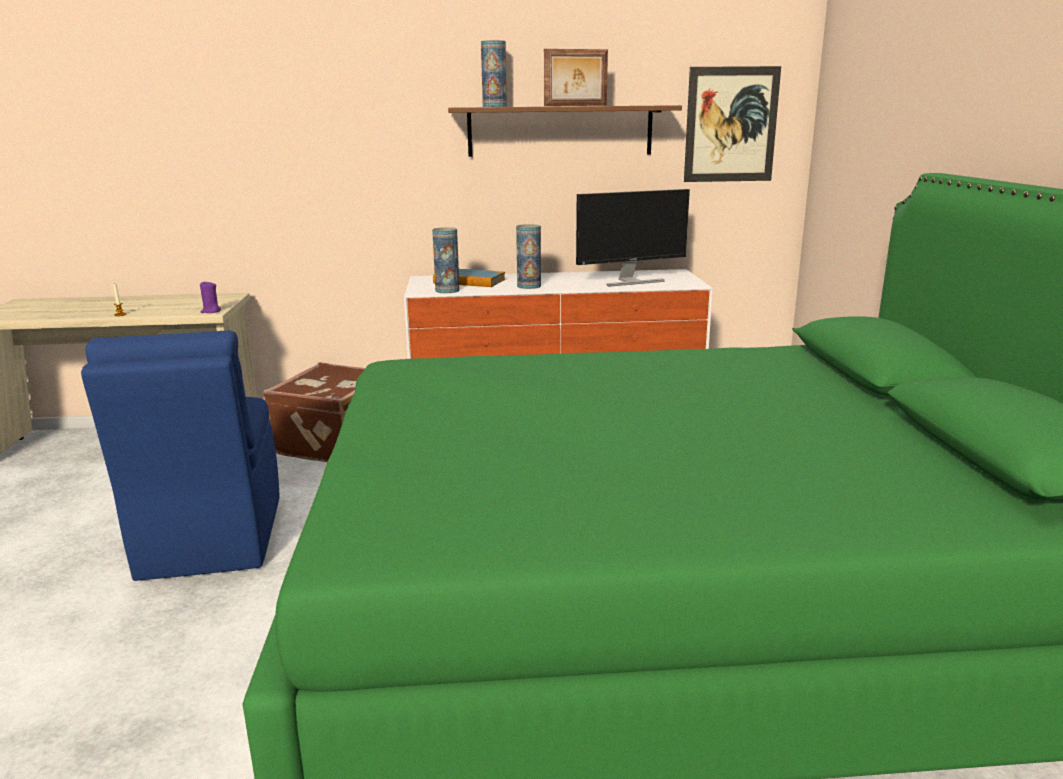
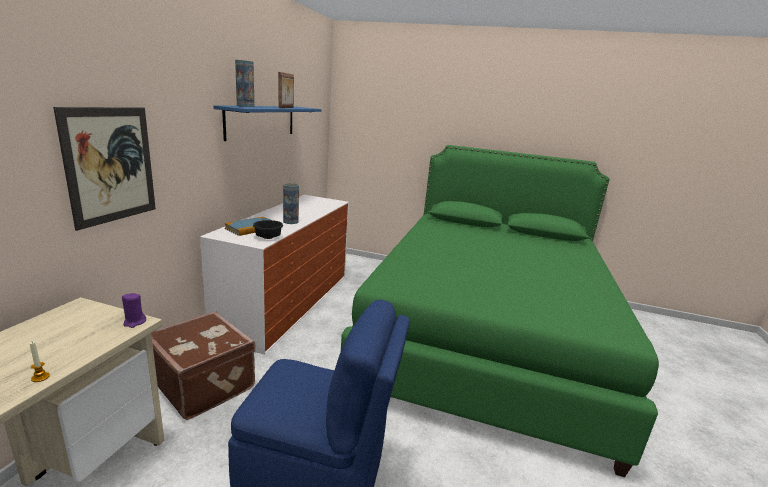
camera: 70 degrees left, 0 degrees up
(447, 290) = (268, 237): vase -> black bowl
(560, 131) = (261, 121): brown shelf -> blue shelf
(630, 281) = (314, 206): monitor -> none
(731, 125) = (312, 117): picture -> picture (111, 165)

